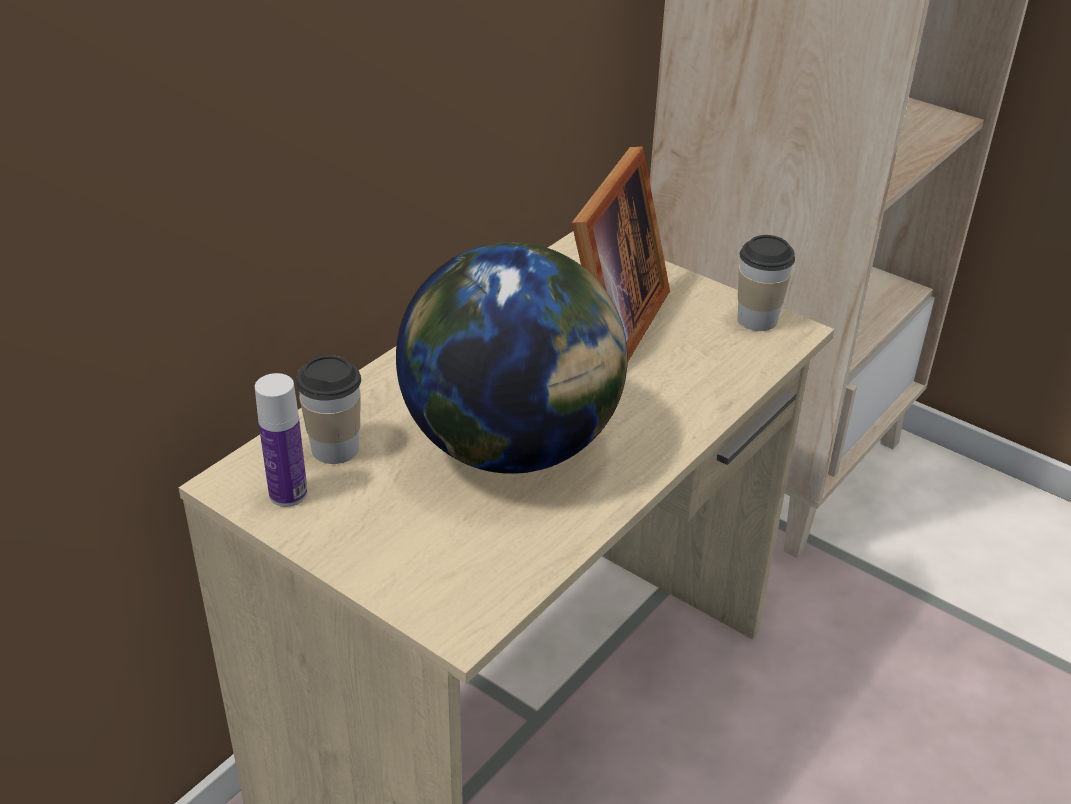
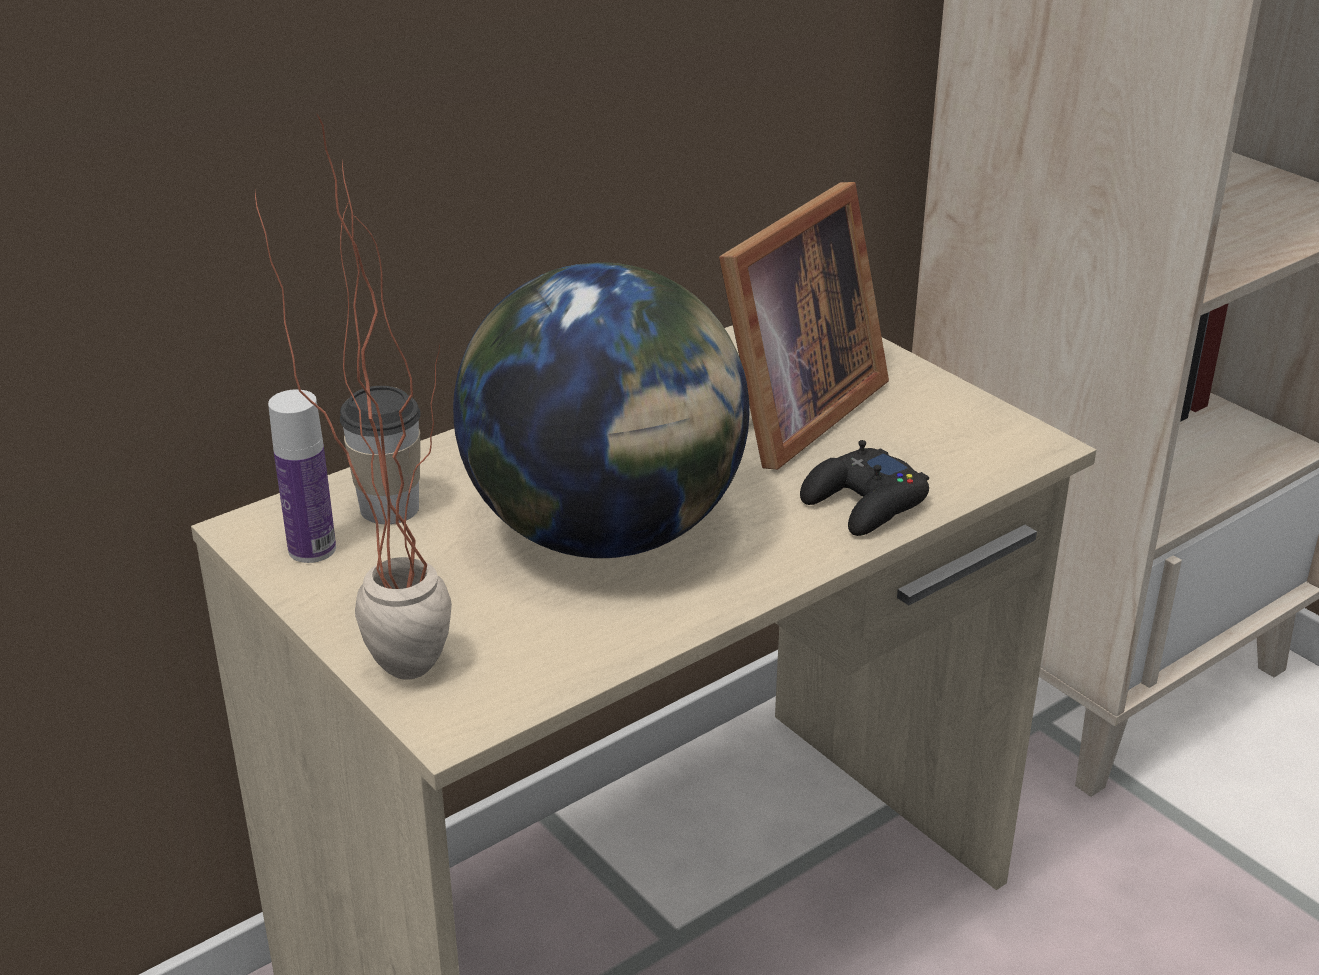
camera: 15 degrees right, 5 degrees down
(390, 576) = (390, 655): none -> potted plant
(691, 395) = (864, 504): none -> black game controller
(757, 319) = (993, 426): cup -> none

